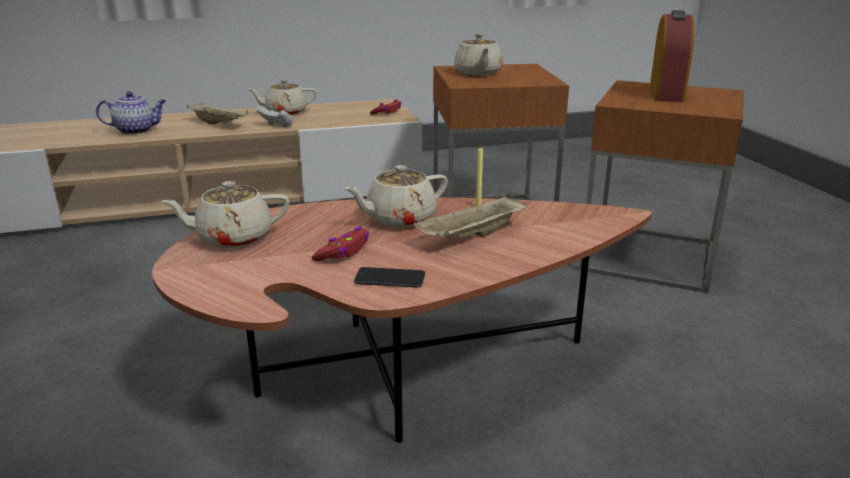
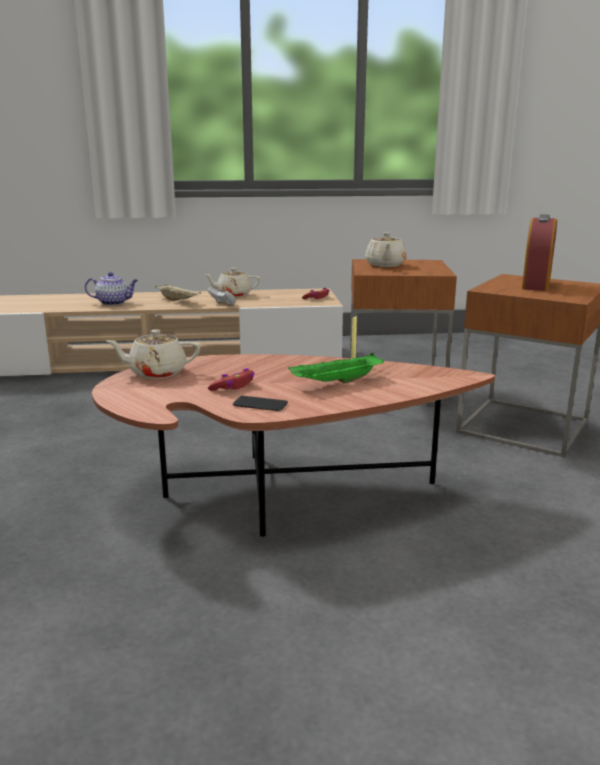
camera: 10 degrees right, 5 degrees down
(399, 219) = (286, 368): beige teapot -> none
(472, 237) = (336, 383): beige tray -> green tray

